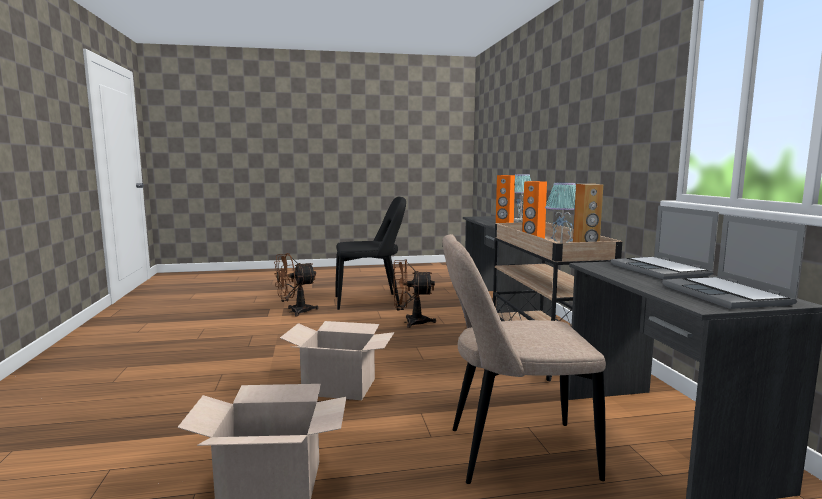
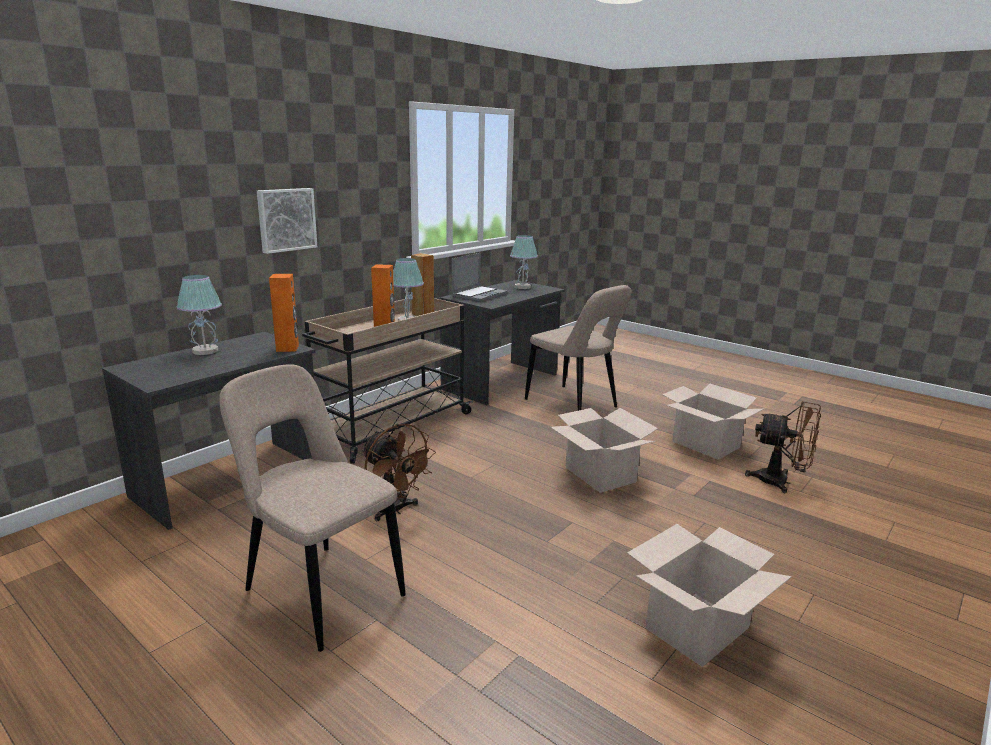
camera: 130 degrees left, 10 degrees up
(190, 345) = (698, 628): none -> cardboard box
(295, 311) = (460, 640): brown fan -> brown fan (781, 482)
(371, 302) = (319, 590): black chair -> beige chair
(582, 144) = (286, 219): none -> picture
(727, 295) = (522, 287): laptop -> table lamp

